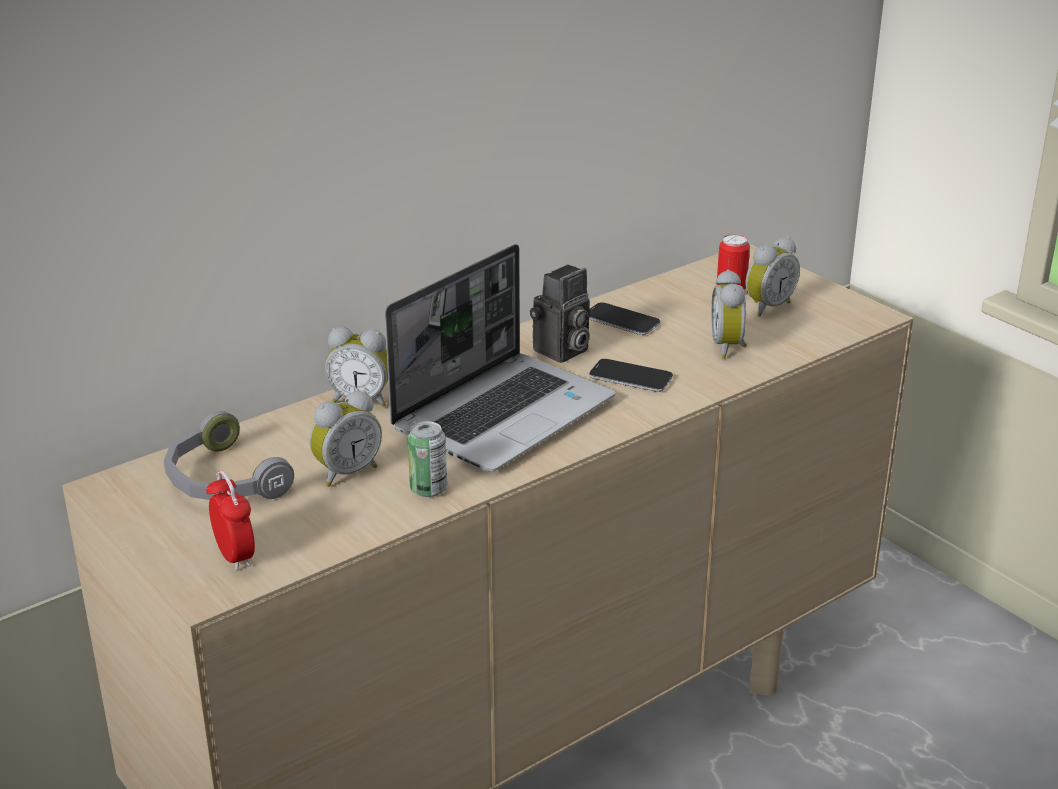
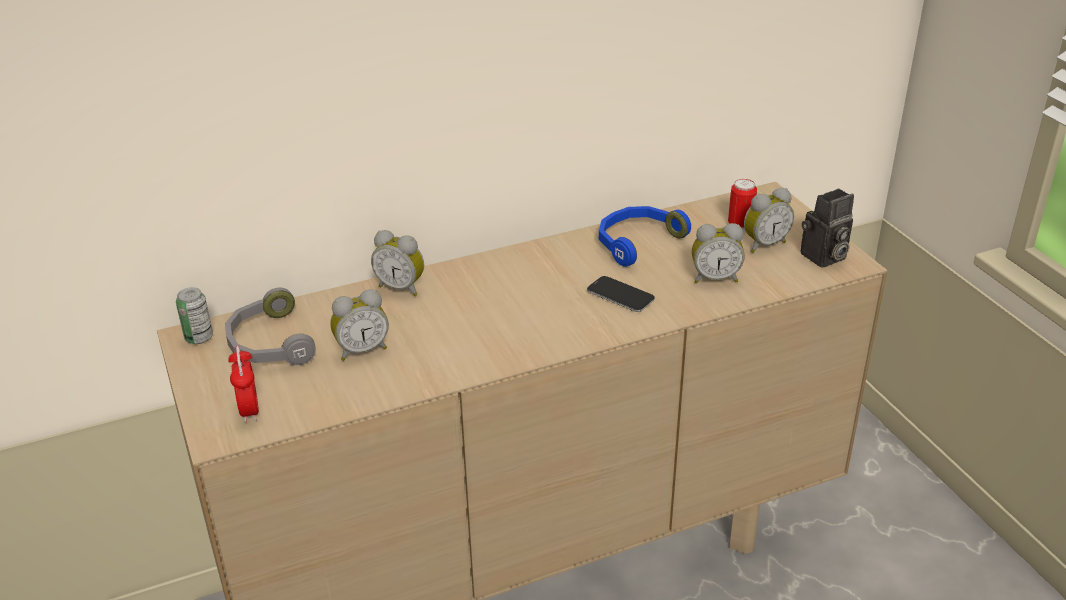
camera: 15 degrees right, 5 degrees up
(428, 489) = (416, 374): can -> can (199, 337)
(504, 413) = (505, 315): laptop -> none
(561, 352) = (575, 265): camera -> camera (823, 258)
(621, 320) = (636, 242): phone -> blue headphones
(729, 347) = (714, 278): alarm clock -> alarm clock turned 105 degrees counterclockwise

